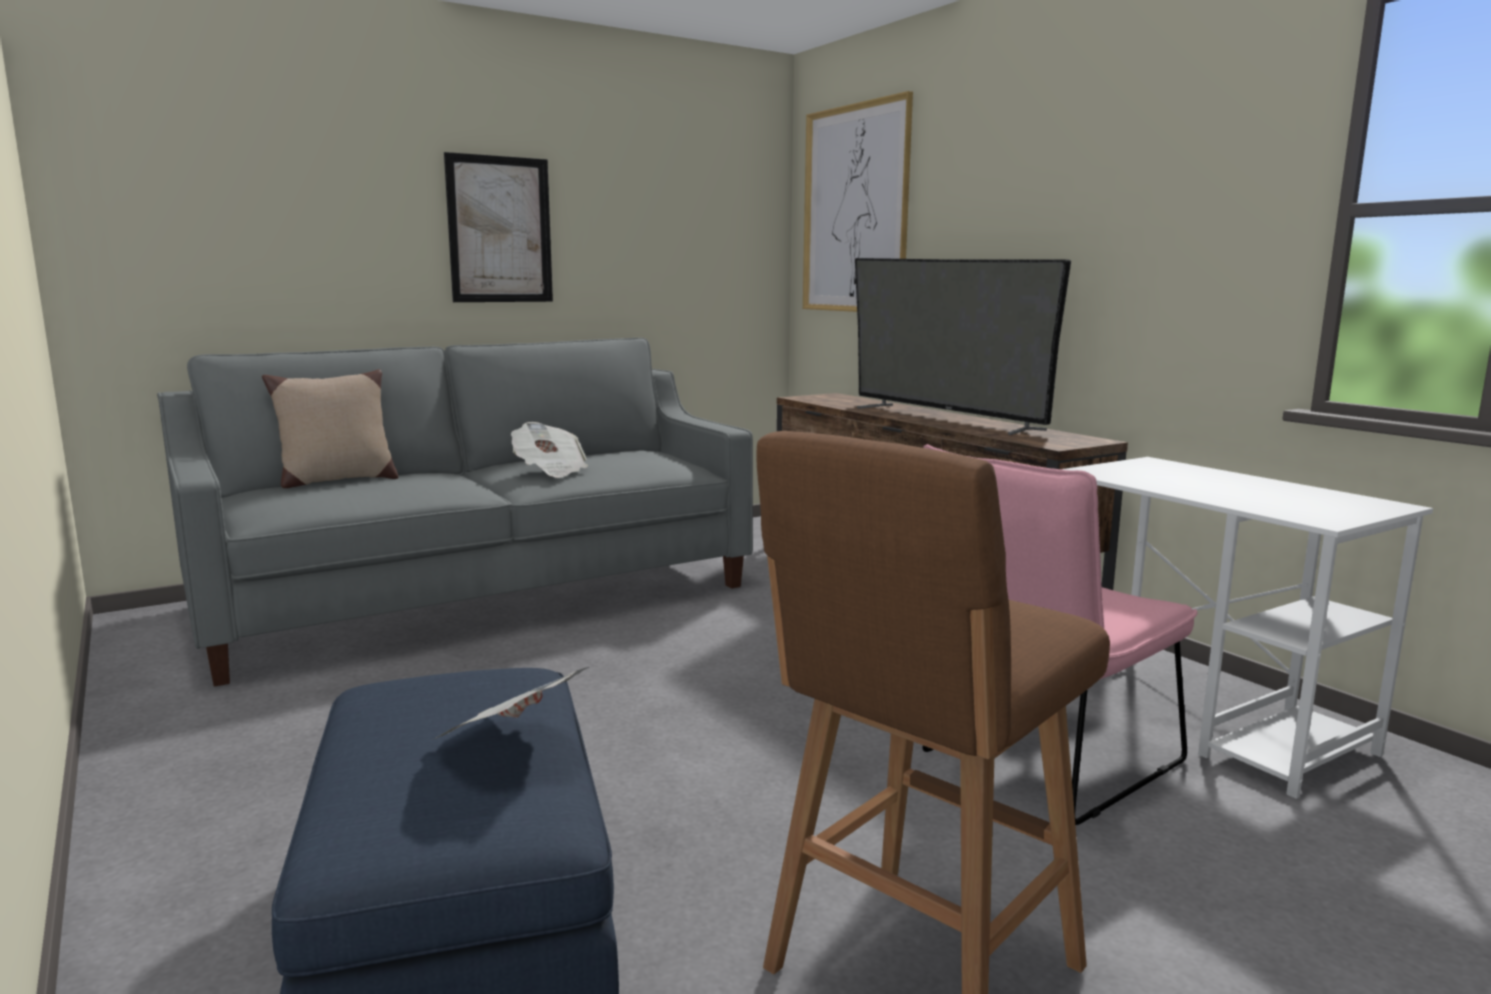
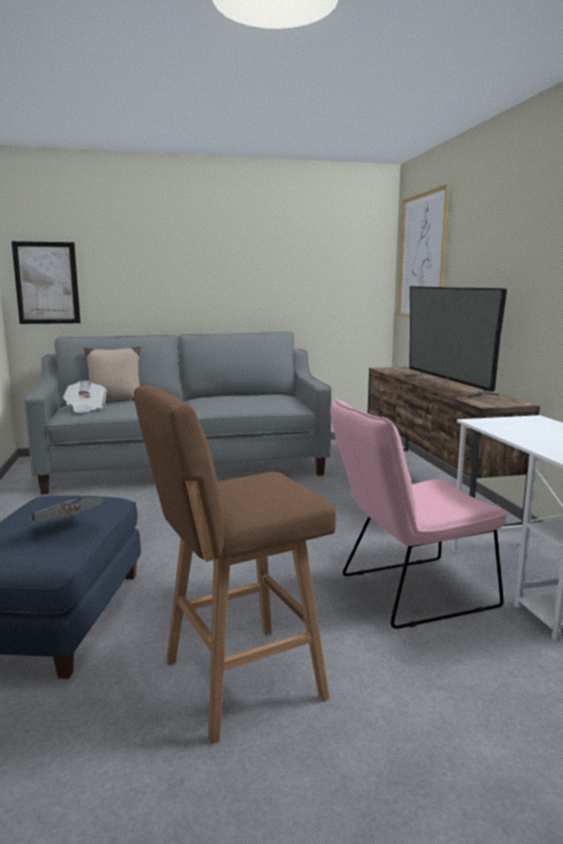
camera: 20 degrees right, 0 degrees up
(500, 230) = (218, 273): picture -> picture (47, 283)
(550, 470) = (217, 402): newspaper -> newspaper (85, 408)

